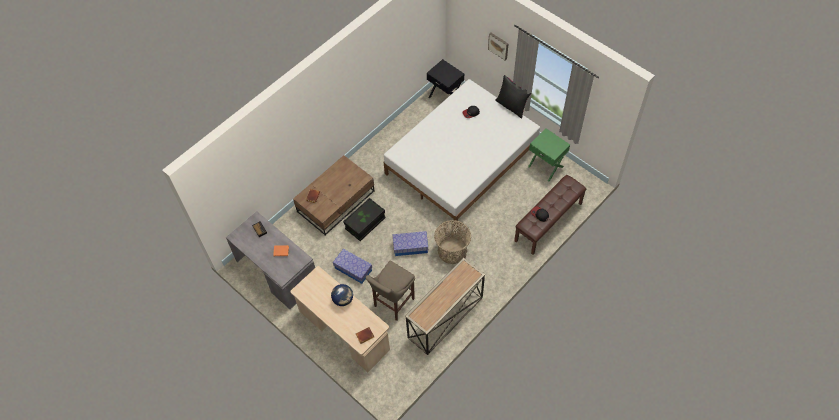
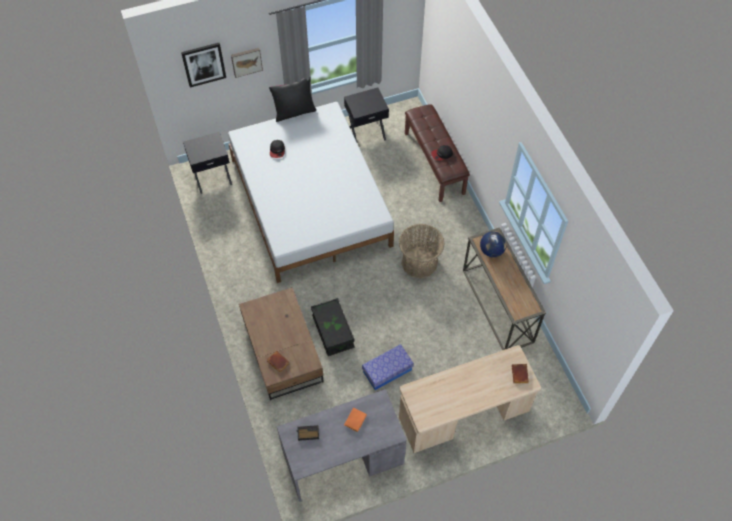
camera: 65 degrees left, 0 degrees up
(343, 300) = (461, 378): globe -> globe (491, 251)
(392, 303) = (454, 349): beige stool -> none
(410, 246) = (391, 299): storage box -> none
(474, 23) = (204, 64): none -> picture
(546, 166) = (366, 133): green nightstand -> black nightstand

